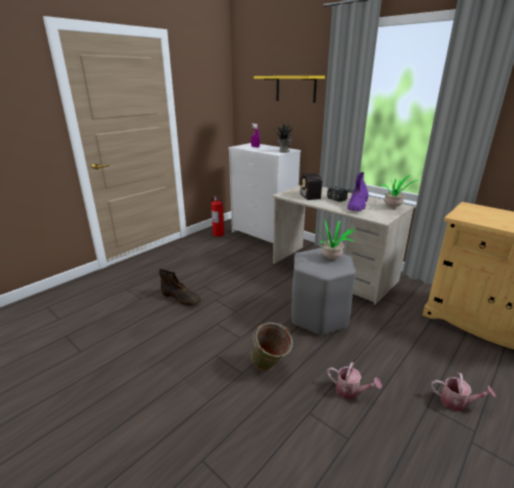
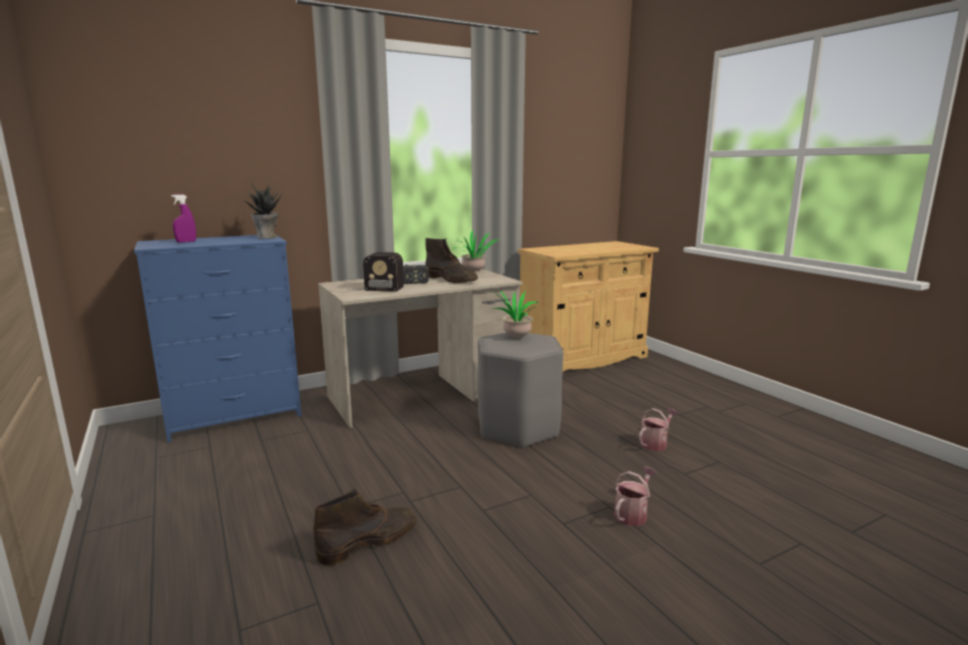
camera: 70 degrees left, 10 degrees down
(218, 234) = (150, 458): fire extinguisher -> none
(263, 235) = (235, 415): white dresser -> blue dresser
(270, 367) = (604, 482): green bucket -> none
(295, 89) = (241, 129): yellow shelf -> none
(357, 205) = (451, 280): purple boot -> brown boot
(457, 402) = (675, 402): watering can -> watering can (632, 513)

